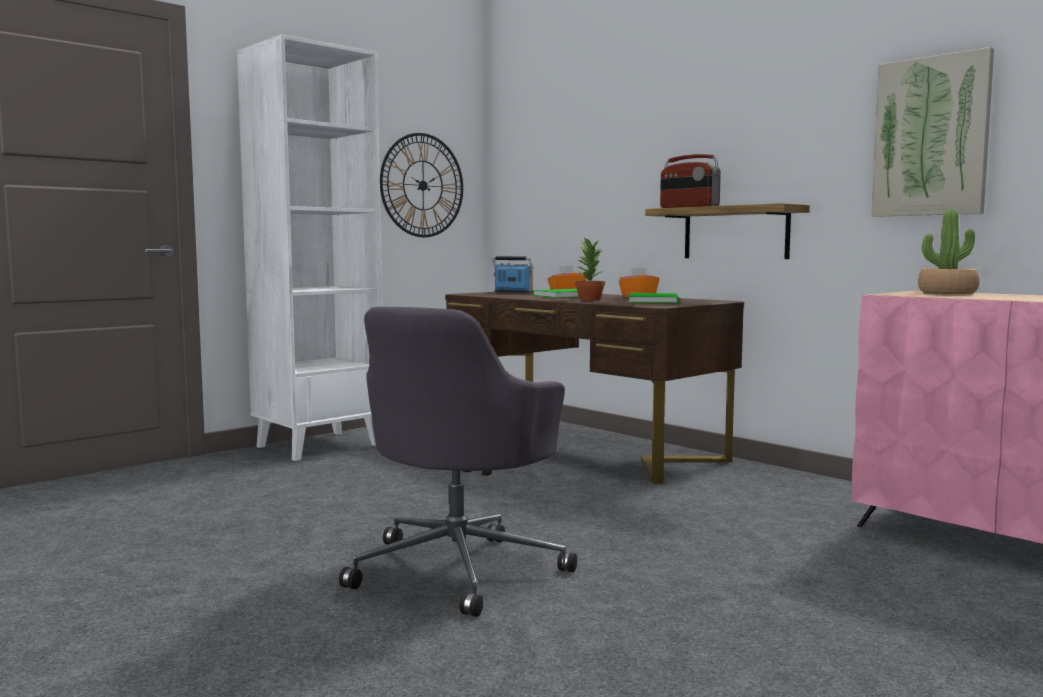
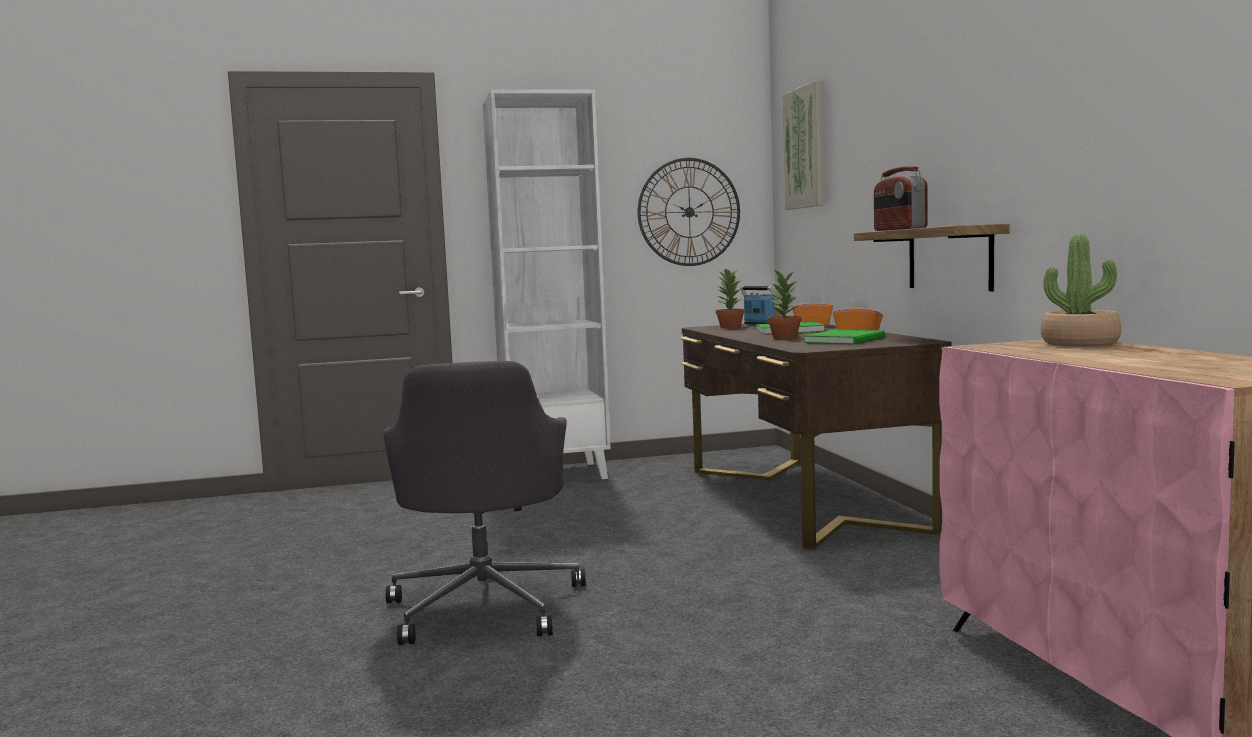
camera: 30 degrees right, 0 degrees up
(459, 568) = (485, 605): grey office chair -> grey office chair turned 60 degrees counterclockwise
(493, 293) = (729, 327): none -> potted plant
(931, 137) = (1117, 132): picture -> picture (806, 148)

